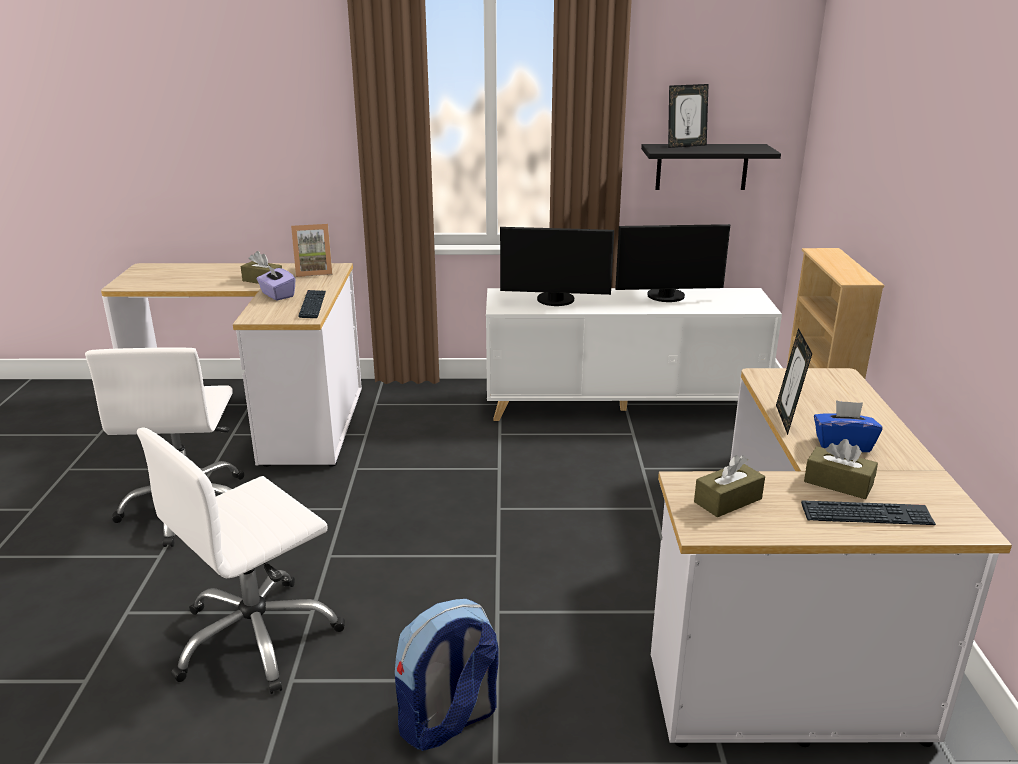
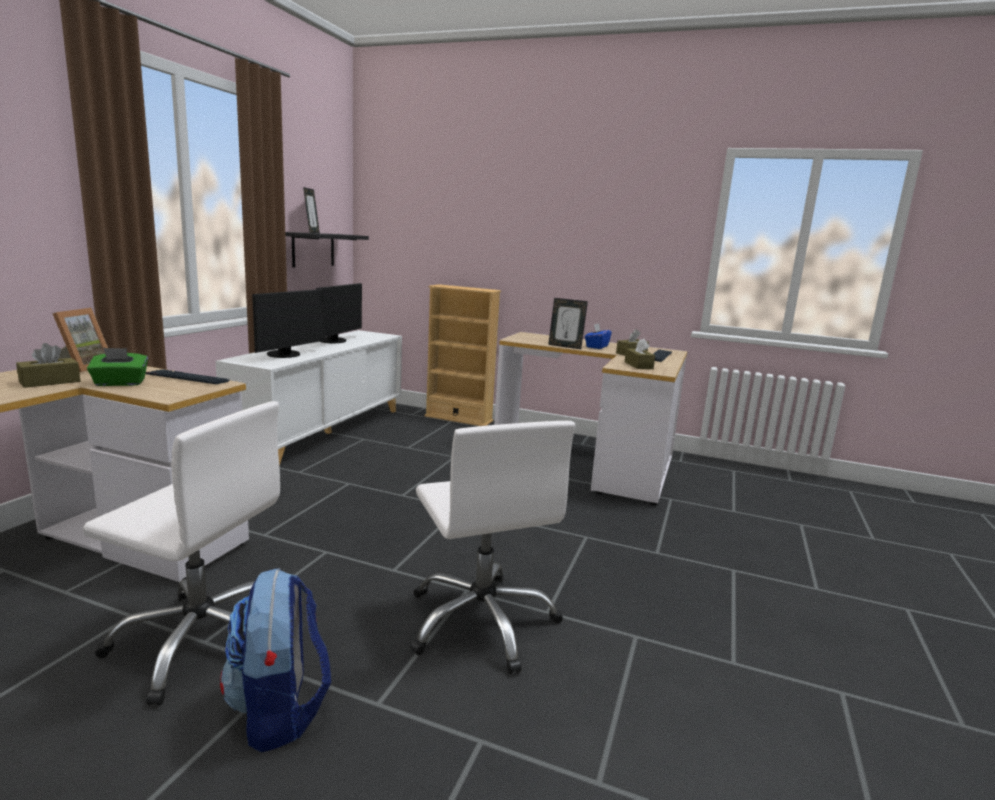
camera: 70 degrees left, 10 degrees down
(277, 295) = (120, 383): purple tissue box -> green tissue box
(448, 722) = (617, 559): backpack -> backpack (279, 711)

